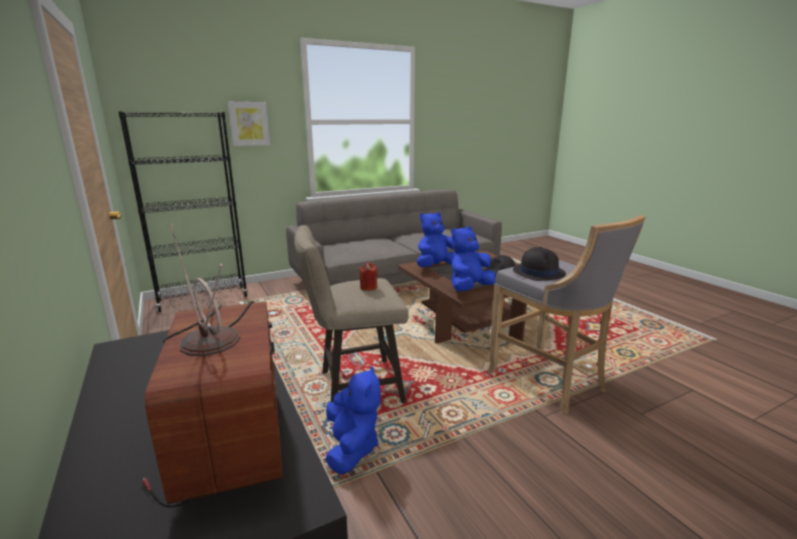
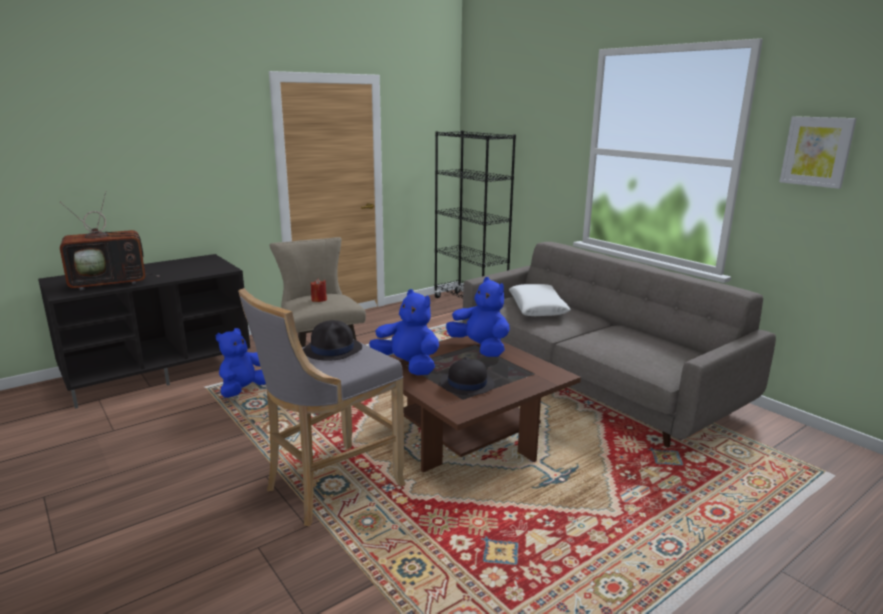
camera: 80 degrees right, 0 degrees up
(249, 124) = (540, 147): picture -> picture (817, 151)
(351, 448) = (244, 390): blue plush toy -> blue plush toy turned 135 degrees clockwise
(359, 246) = (537, 308): none -> white pillow

